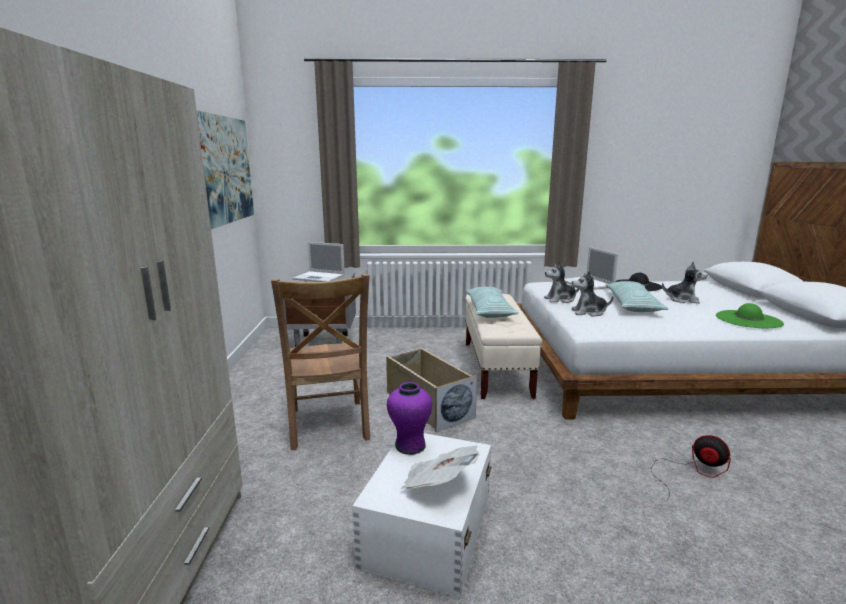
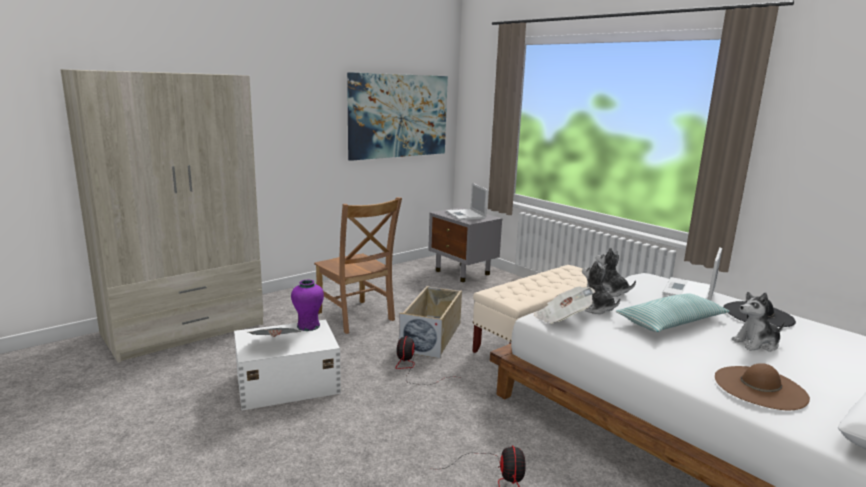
camera: 50 degrees right, 0 degrees up
(328, 426) = (356, 317): brown chair -> brown chair turned 75 degrees counterclockwise
(482, 439) = (413, 369): none -> fan
(489, 310) = (537, 279): pillow -> none
(599, 326) = (562, 318): none -> newspaper
(682, 300) = (756, 344): plush toy -> plush toy turned 90 degrees clockwise
(748, 319) = (760, 387): green hat -> brown hat

